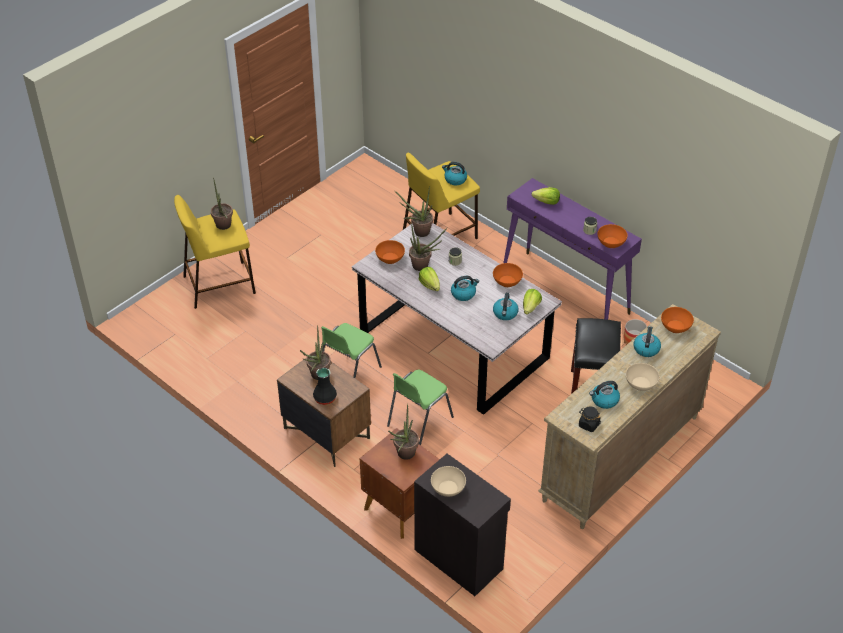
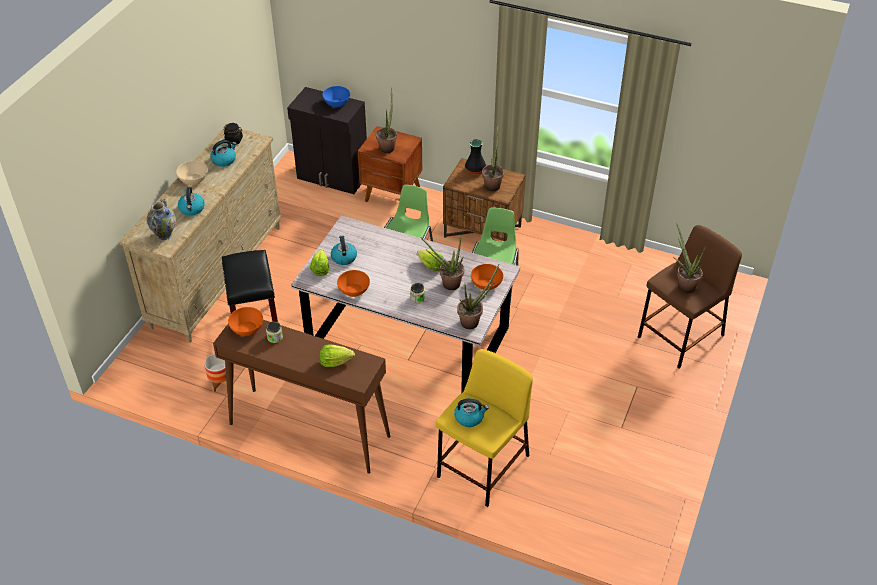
camera: 160 degrees right, 0 degrees up
(220, 284) = (680, 337): yellow stool -> brown stool
(448, 488) = (336, 102): beige bowl -> blue bowl
(463, 294) = (393, 266): kettle -> none
(565, 293) = (308, 430): purple console table -> brown console table
(675, 327) = (165, 235): orange bowl -> vase

